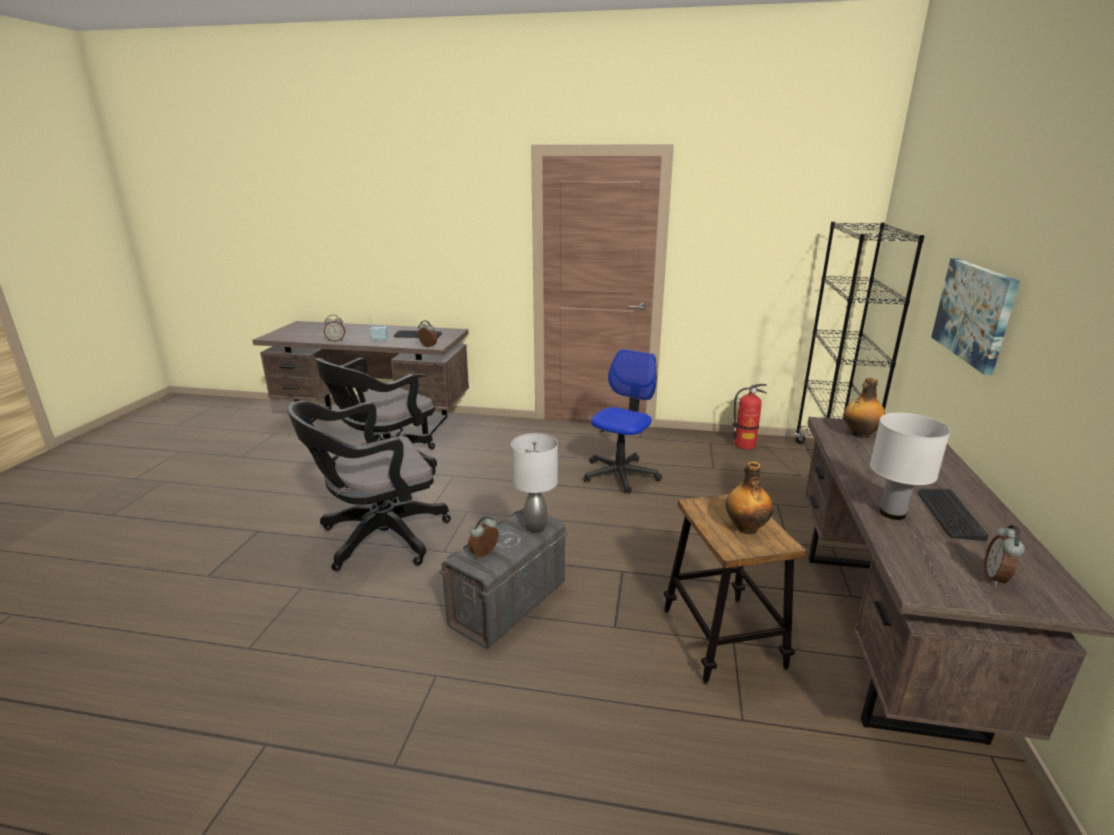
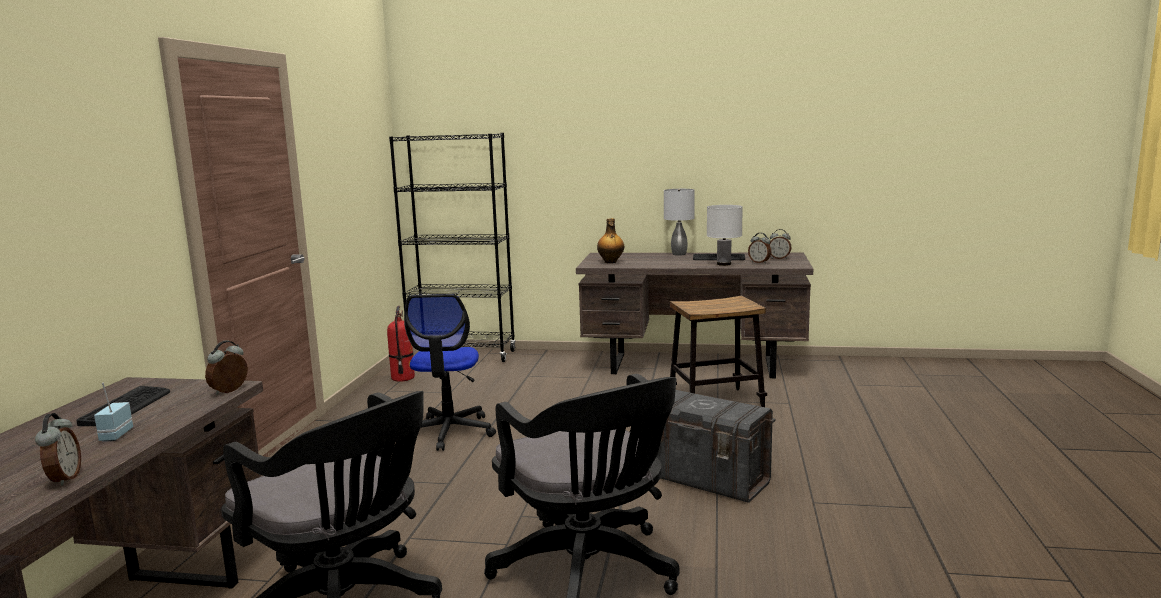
camera: 90 degrees left, 10 degrees down
(484, 554) = (732, 410): alarm clock -> alarm clock (759, 262)
(536, 527) = (678, 394): grey table lamp -> grey table lamp (678, 254)
(620, 475) = (449, 432): office chair -> office chair turned 120 degrees counterclockwise
(746, 528) = (720, 304): bottle -> none
(974, 312) = (603, 167): picture -> none

